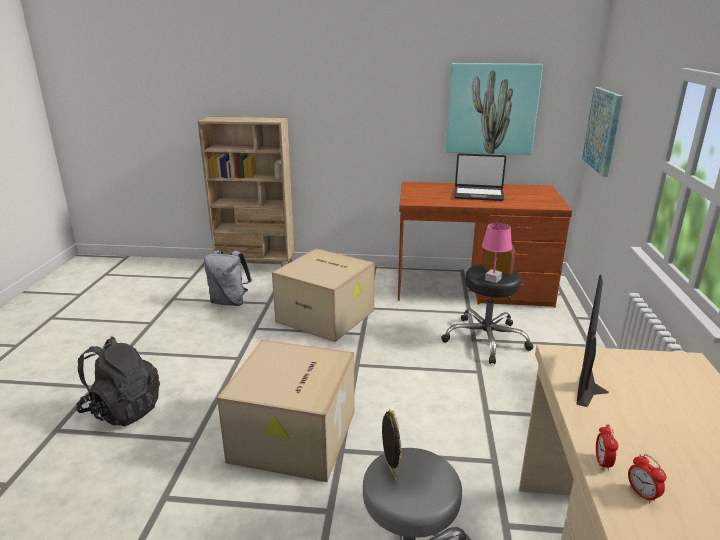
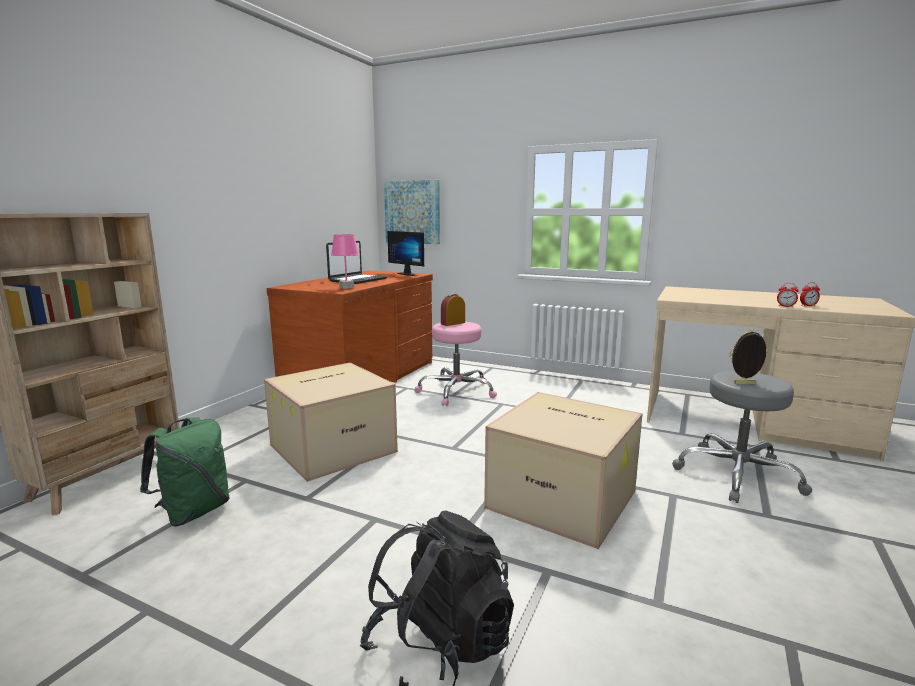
camera: 70 degrees left, 10 degrees down
(230, 302) = (194, 512): grey backpack -> green backpack
(486, 339) = (456, 391): black stool -> pink stool
(491, 109) = (323, 201): picture -> none
(493, 279) = (468, 327): pink table lamp -> pink table lamp (346, 287)
(593, 388) = (710, 299): monitor -> monitor (410, 274)

